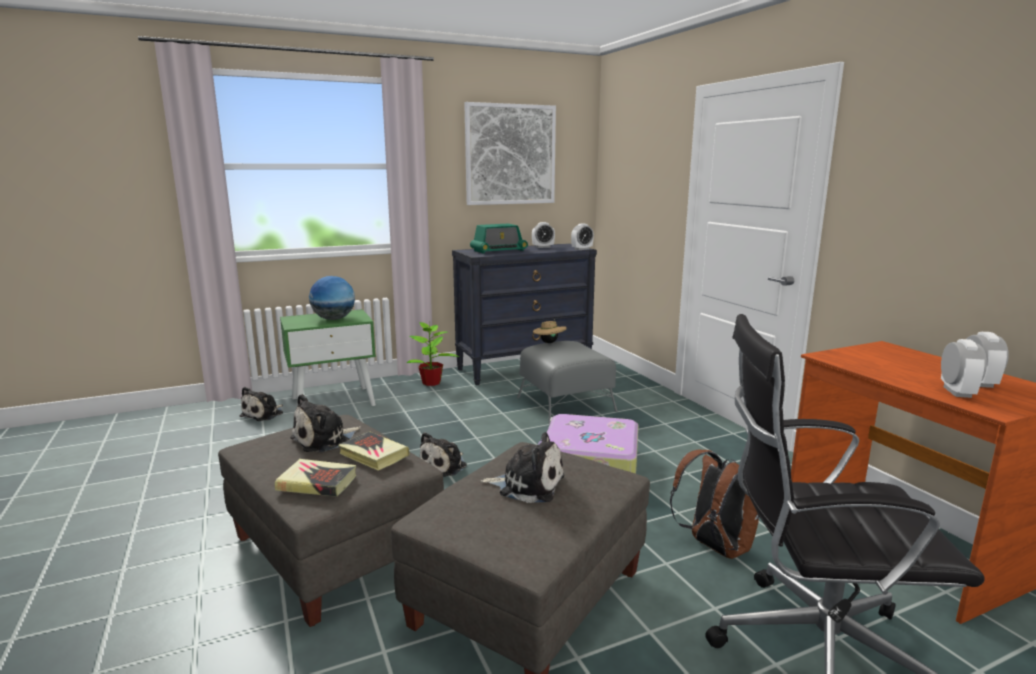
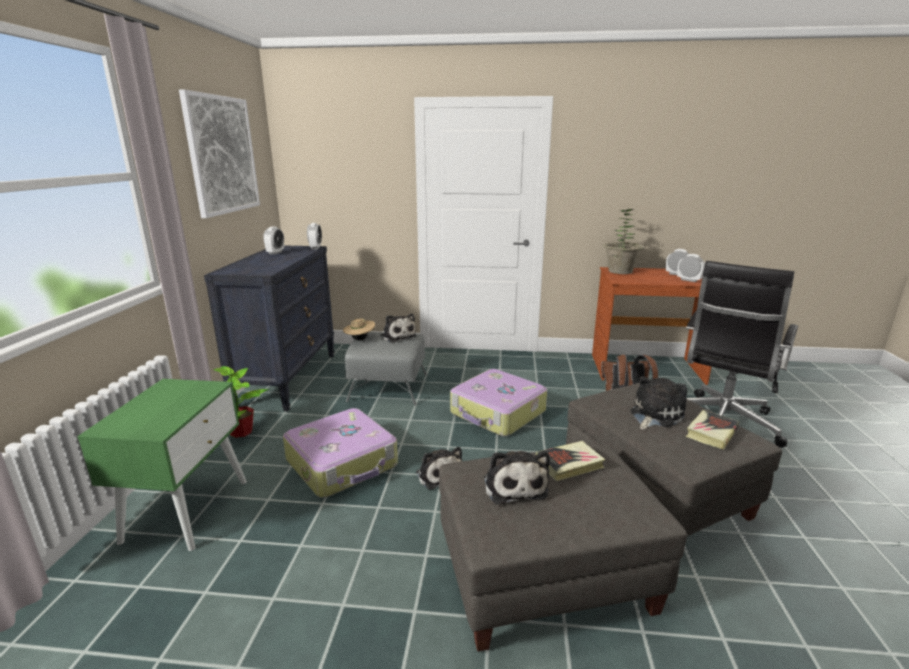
camera: 60 degrees left, 5 degrees up
(264, 414) = (134, 582): plush toy -> plush toy (397, 336)
(317, 483) = (614, 503): book -> book (711, 433)
(333, 319) = (176, 401): globe -> none
(424, 426) = (343, 463): none -> suitcase
(499, 250) = (257, 264): radio -> none
(886, 351) = (620, 271): none -> potted plant

